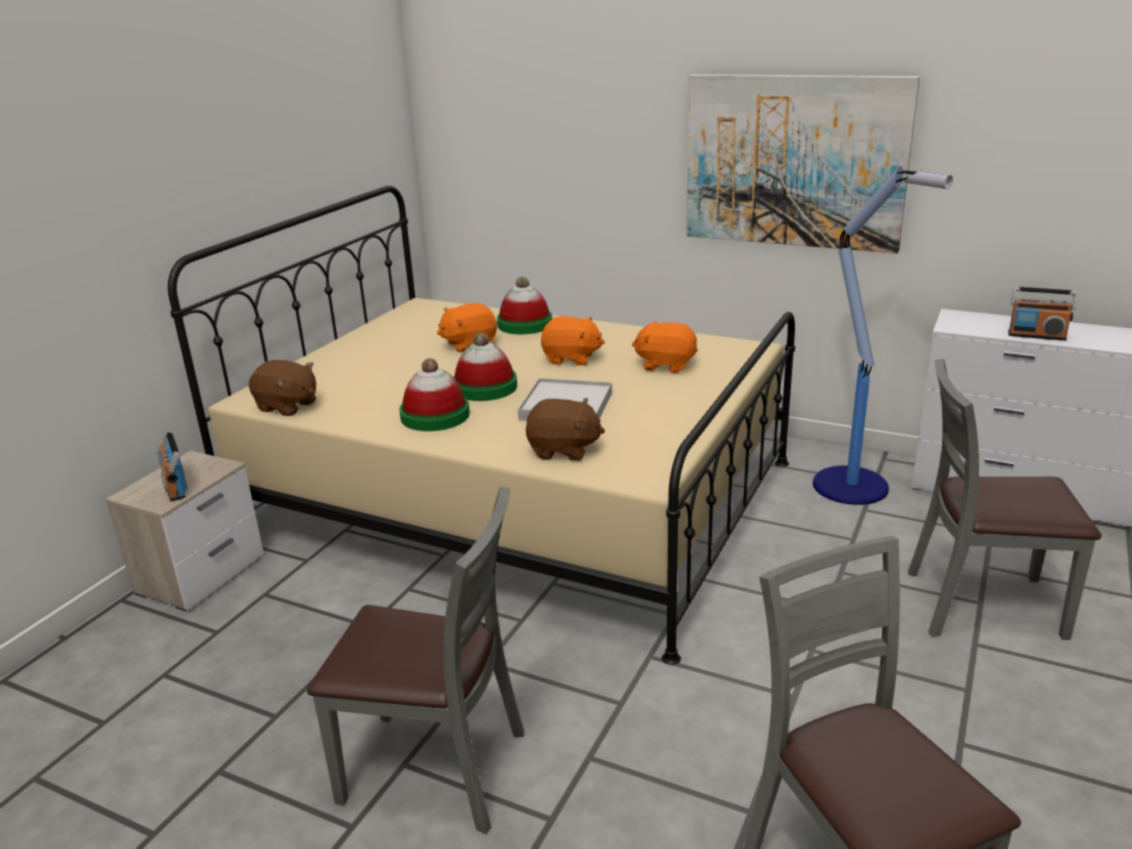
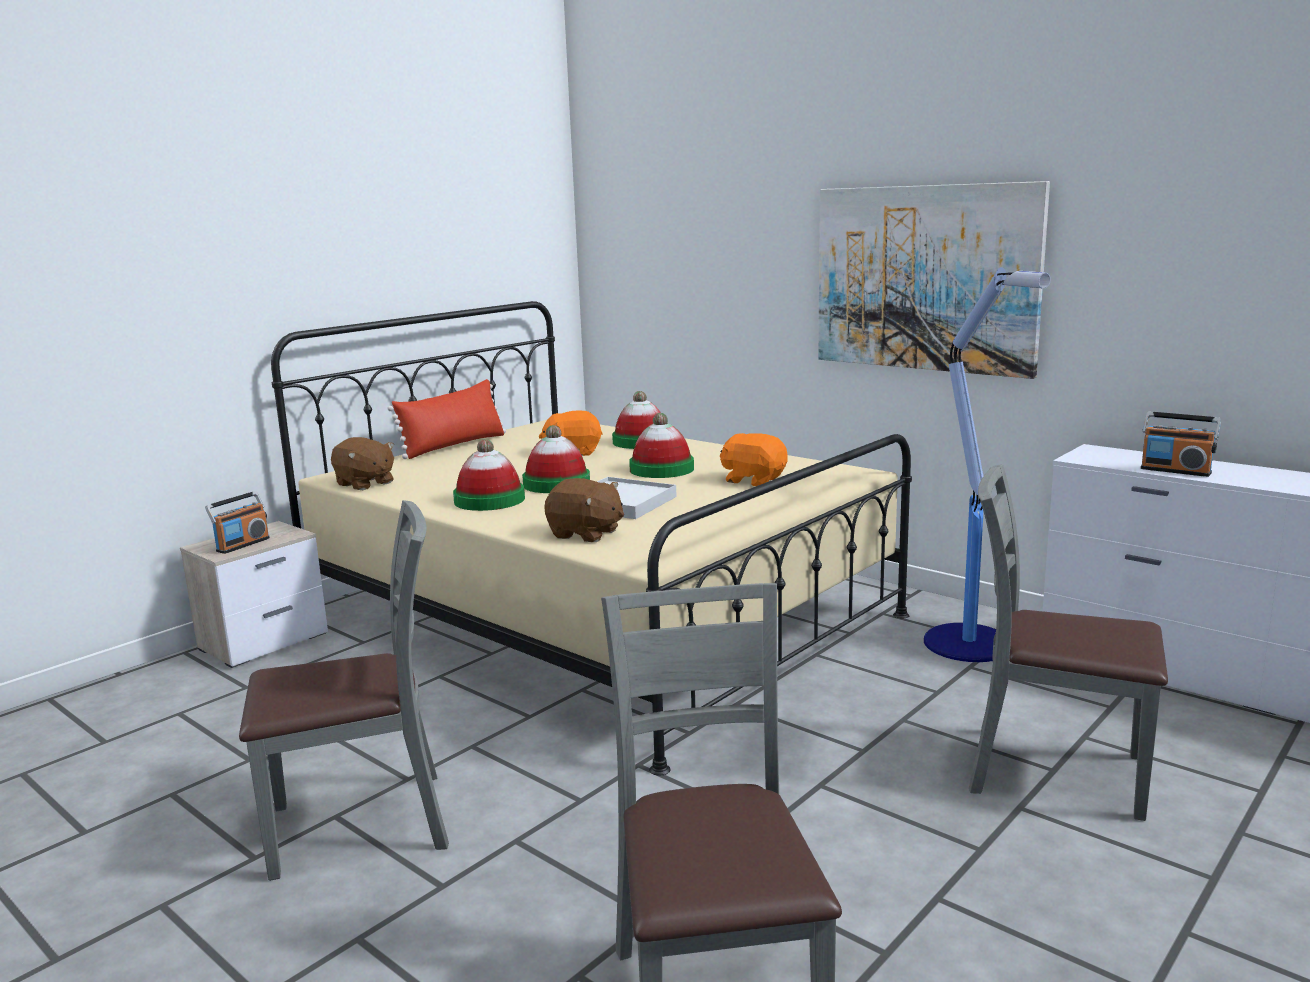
camera: 15 degrees right, 10 degrees down
(175, 487) = (242, 545): radio -> radio turned 135 degrees counterclockwise
(340, 345) = (454, 445): none -> red pillow
(436, 769) = (362, 825): grey chair -> grey chair turned 45 degrees counterclockwise
(571, 359) = (661, 469): orange plush toy -> hat

